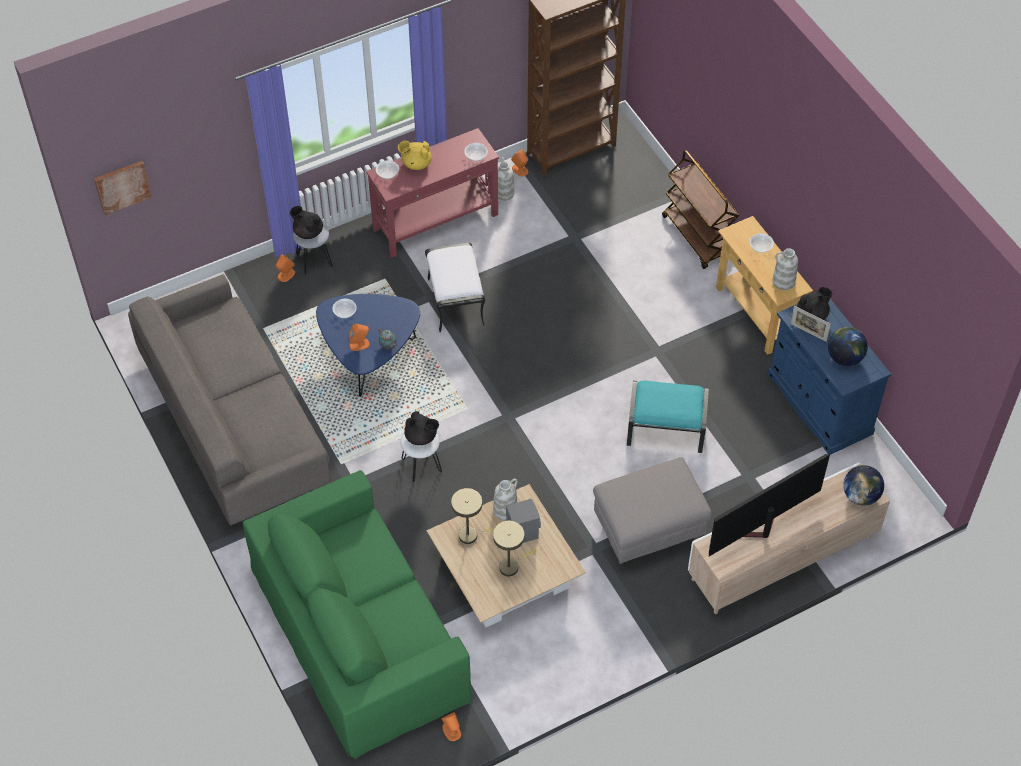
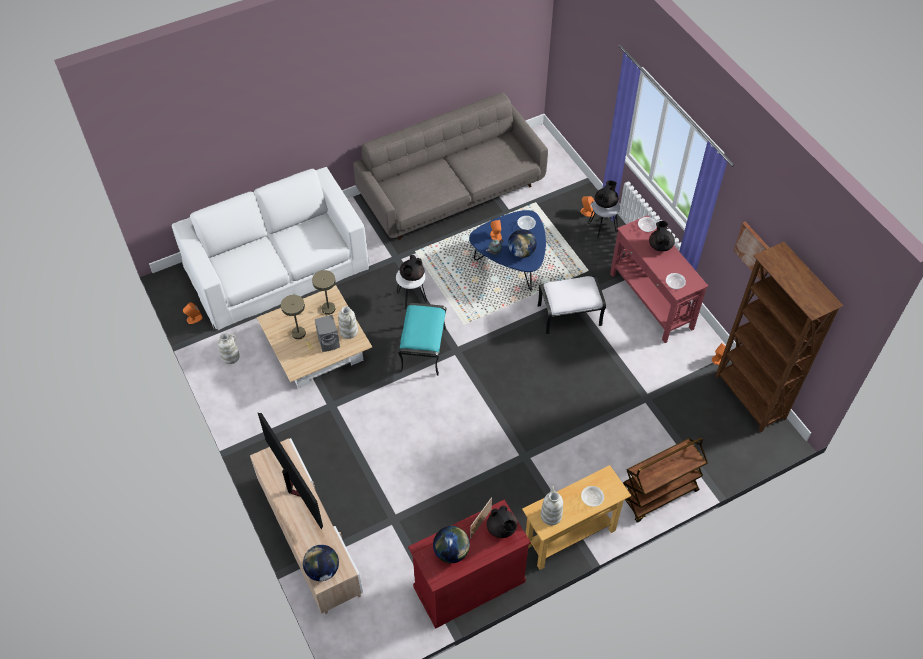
camera: 90 degrees right, 0 degrees up
(122, 186) = (567, 46): picture -> picture (753, 250)
(358, 632) = (277, 266): green sofa -> white sofa
(389, 318) = (521, 252): none -> globe
(416, 163) = (660, 245): yellow teapot -> black teapot
(503, 193) = (690, 347): white vase -> white vase (231, 356)
(648, 529) = (346, 443): grey ottoman -> none
(665, 430) = (442, 458): turquoise ottoman -> turquoise ottoman (423, 349)
(819, 404) = (469, 584): blue cabinet -> red cabinet

